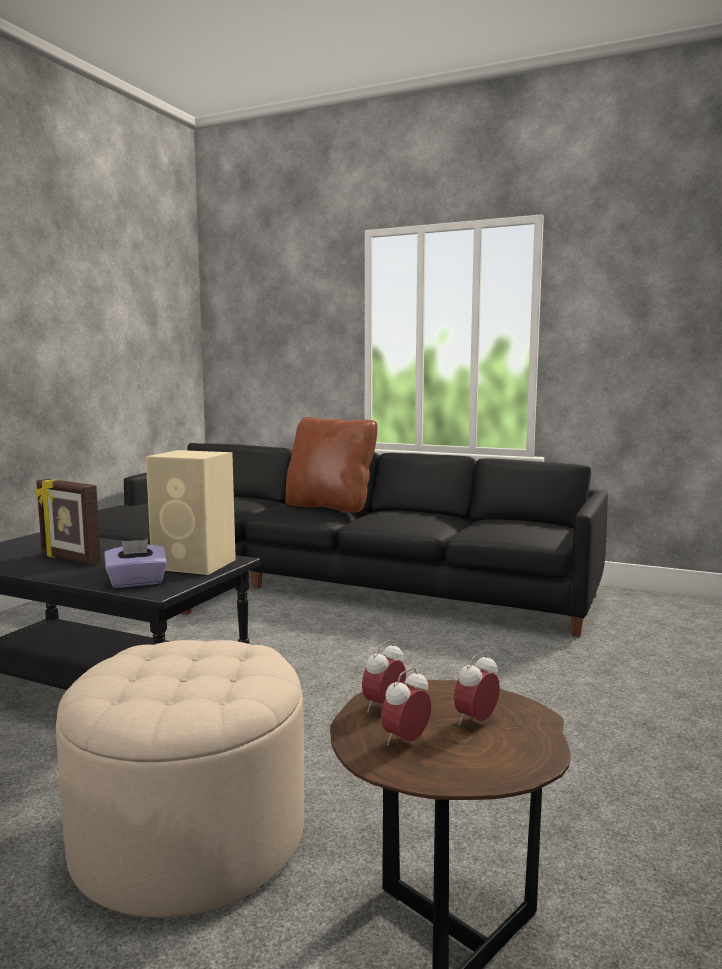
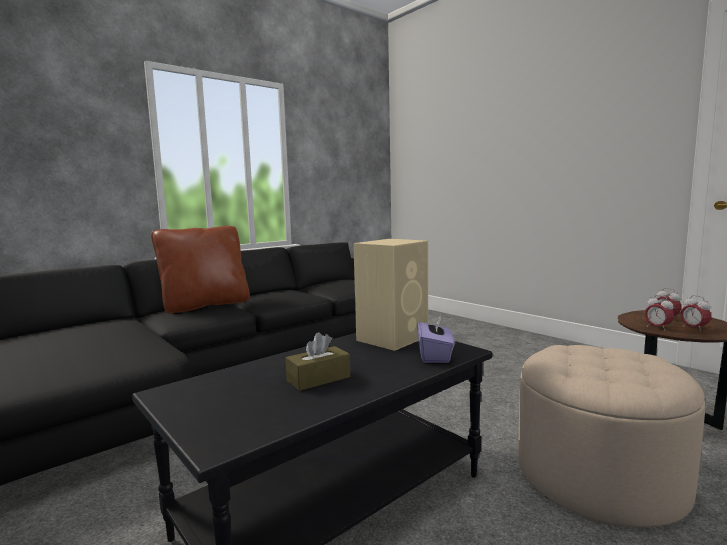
camera: 65 degrees left, 0 degrees up
(69, 559) = (318, 379): picture frame -> brown tissue box

